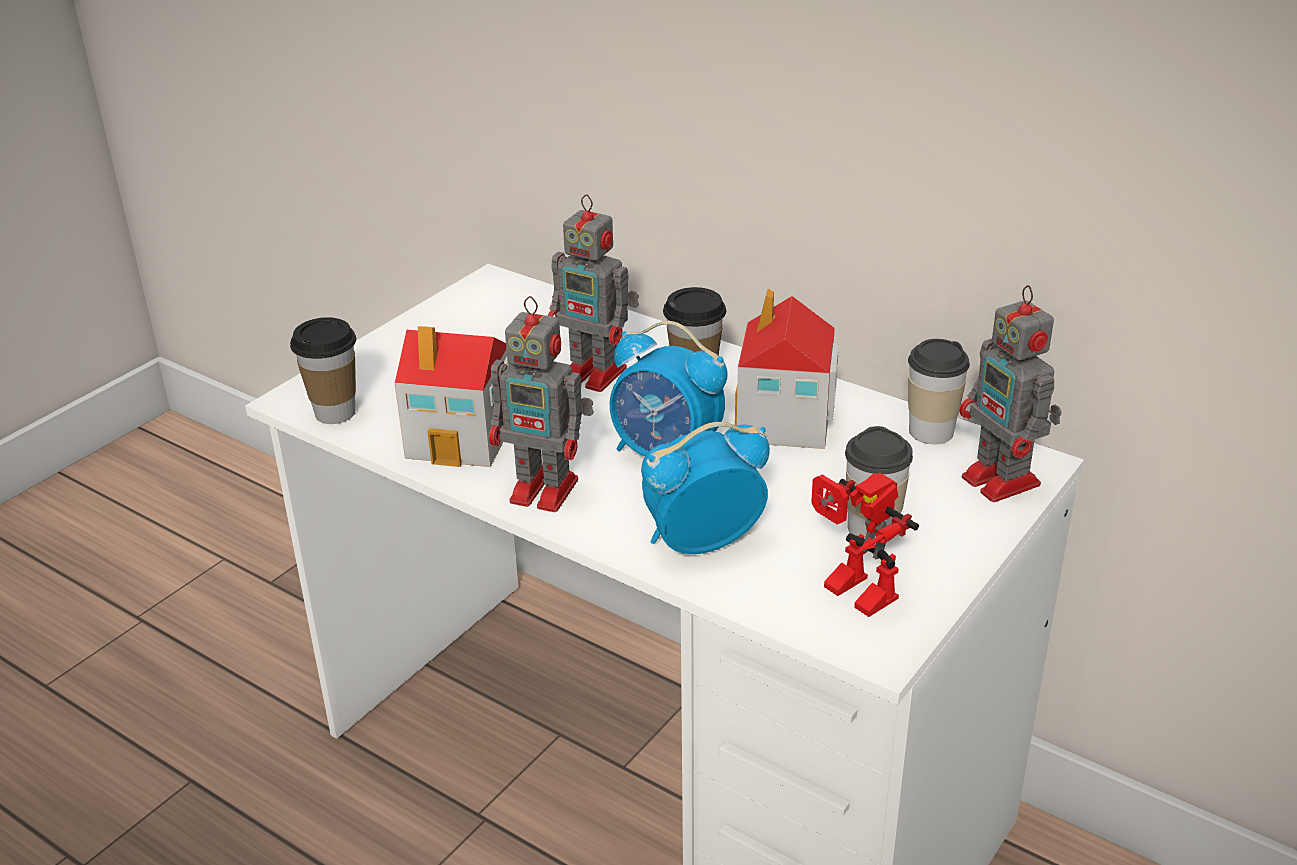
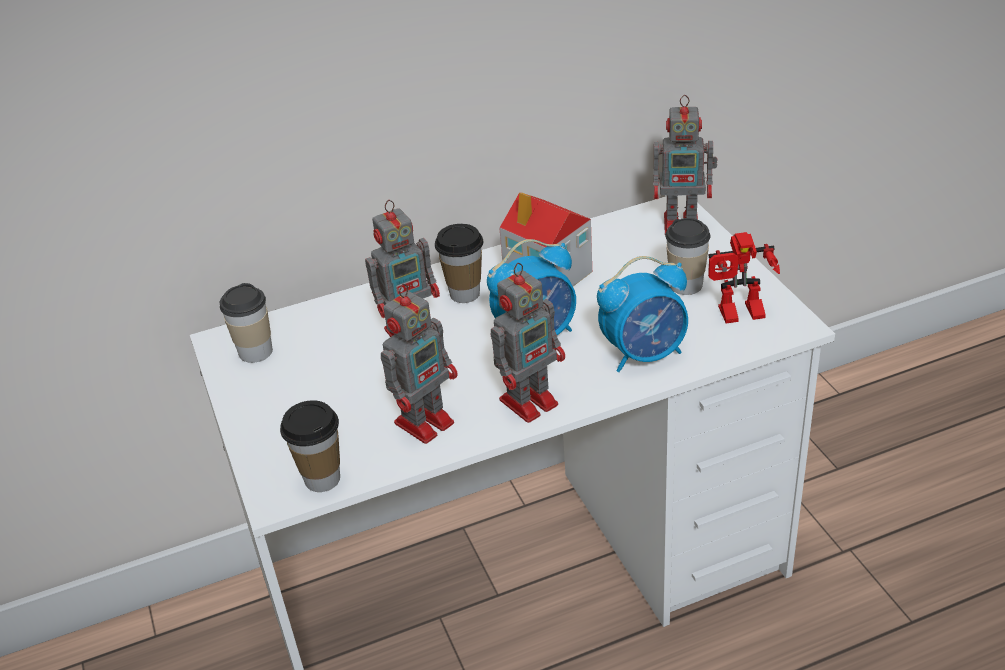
camera: 55 degrees left, 5 degrees up
(462, 438) = (426, 421): toy house -> toy robot
(701, 542) = (645, 354): alarm clock -> alarm clock turned 120 degrees counterclockwise
(931, 431) = (612, 227): cup -> cup (255, 351)

